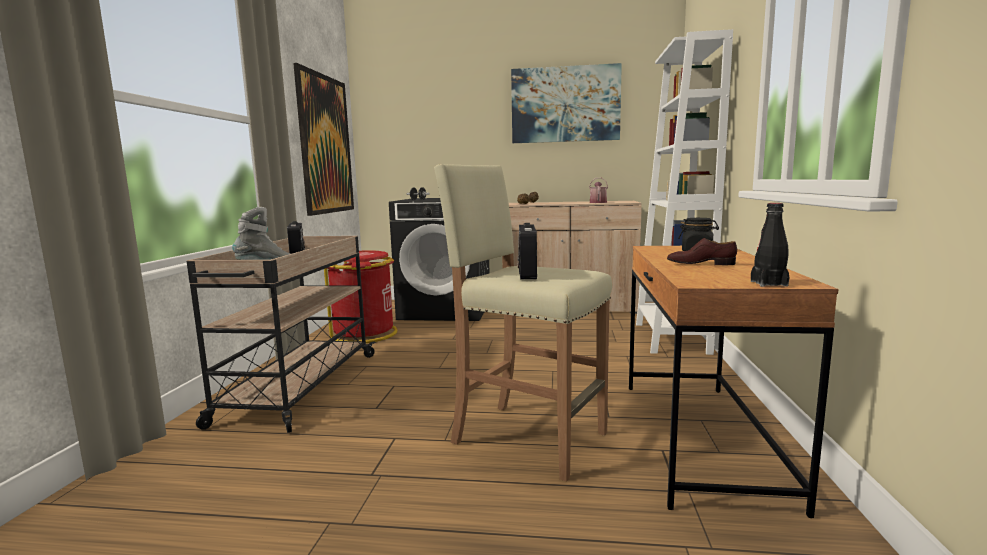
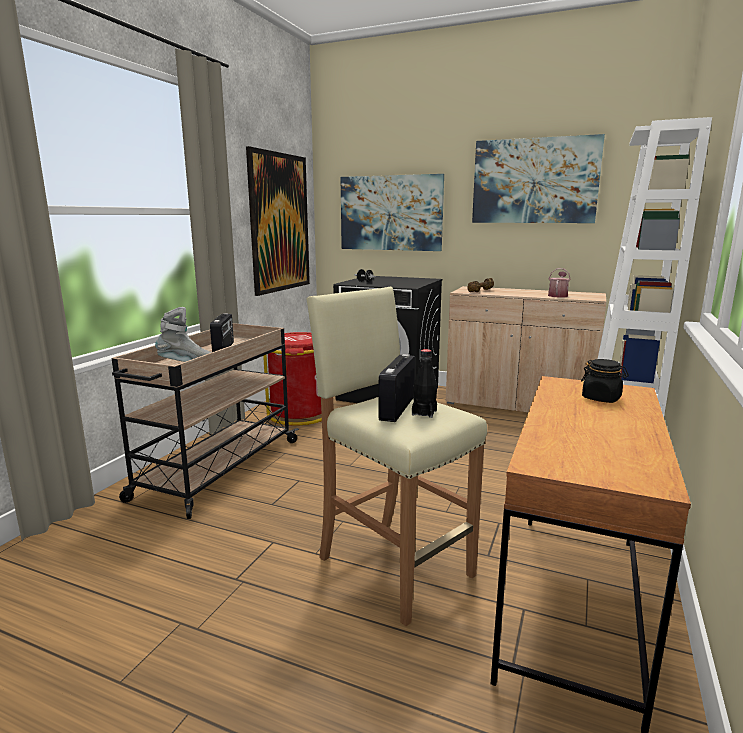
camera: 15 degrees right, 5 degrees up
(433, 137) = (391, 213): none -> picture
(700, 263) = (579, 425): brown shoe -> none
(768, 283) = (616, 479): black bottle -> black bottle (424, 413)

